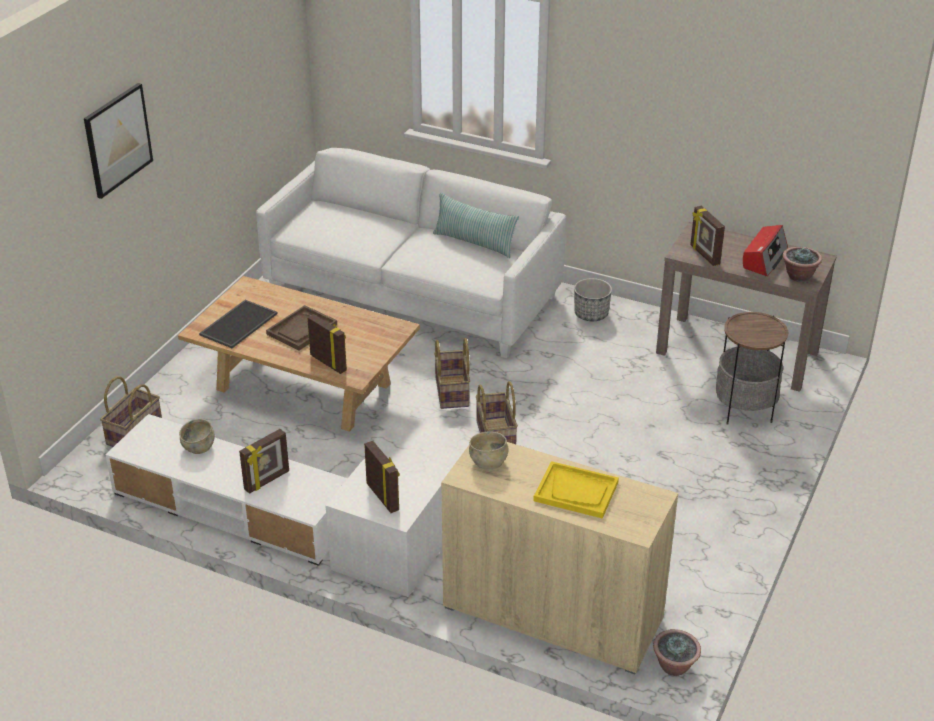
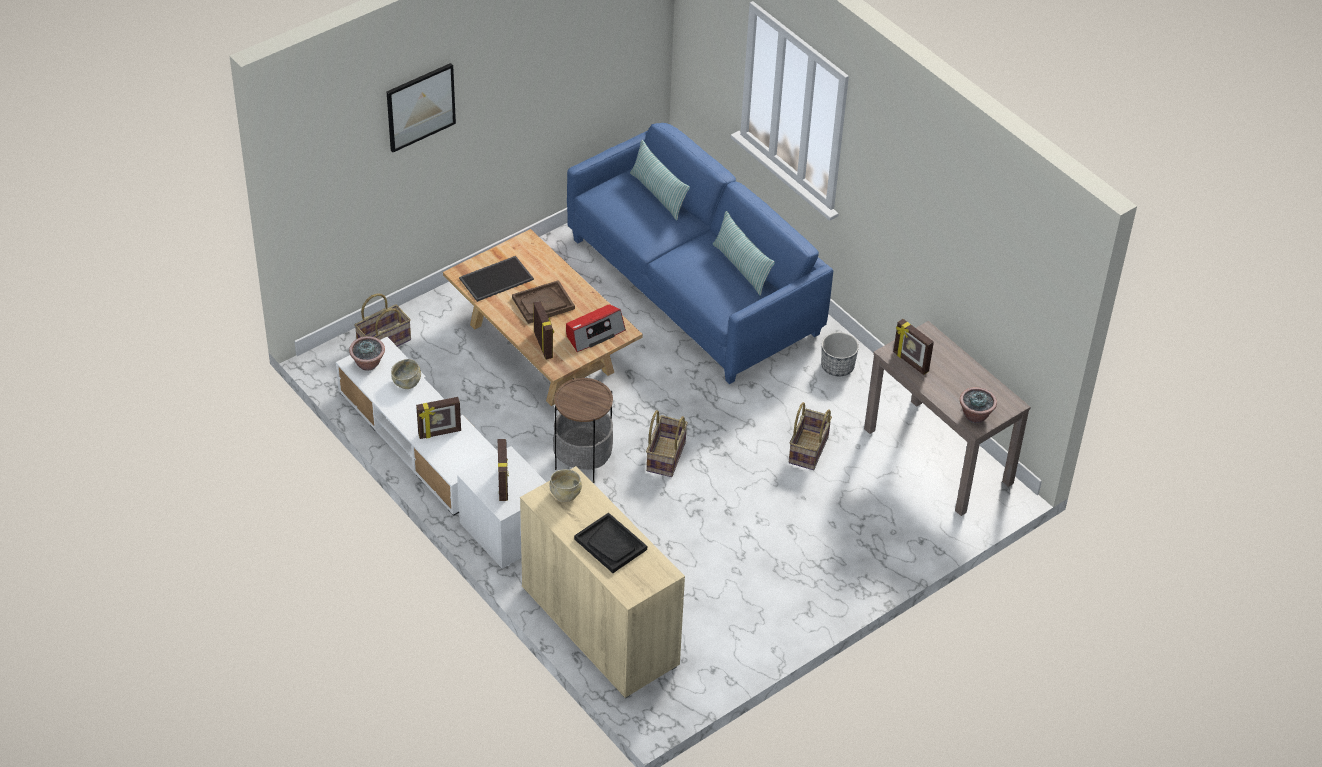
camera: 25 degrees right, 10 degrees up
(351, 212) = (658, 194): none -> pillow
(413, 295) = (693, 287): white sofa -> blue sofa
(453, 392) = (660, 400): basket -> basket (809, 450)
(576, 491) = (610, 544): yellow tray -> black tray
(674, 666) = (659, 705): potted plant -> potted plant (368, 364)
(704, 255) = (910, 362): picture frame -> picture frame turned 45 degrees counterclockwise
(744, 409) = (896, 513): side table -> side table (583, 461)
(764, 258) = (961, 386): radio -> radio (594, 333)

